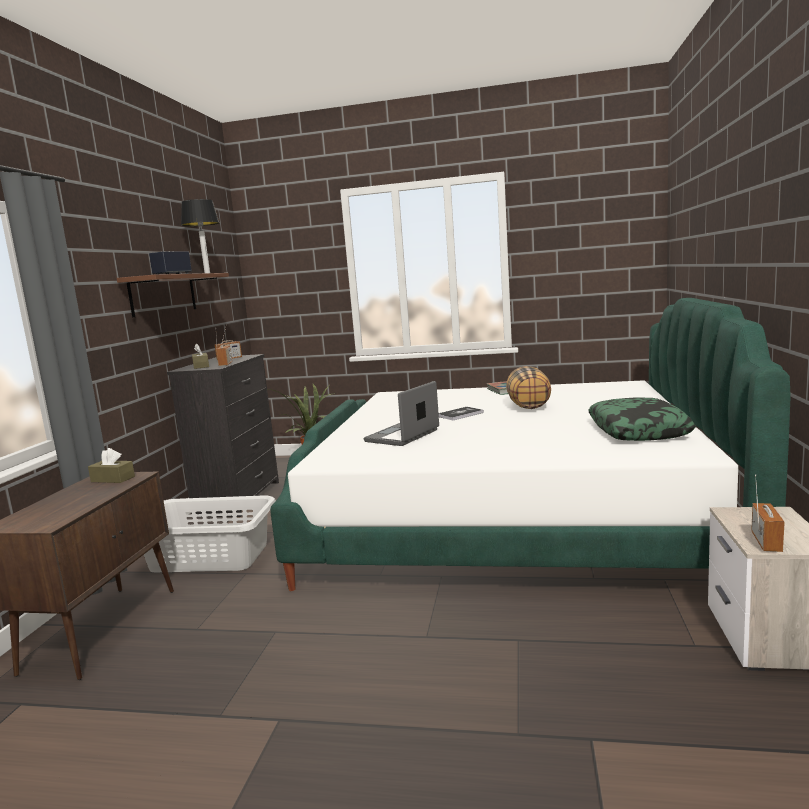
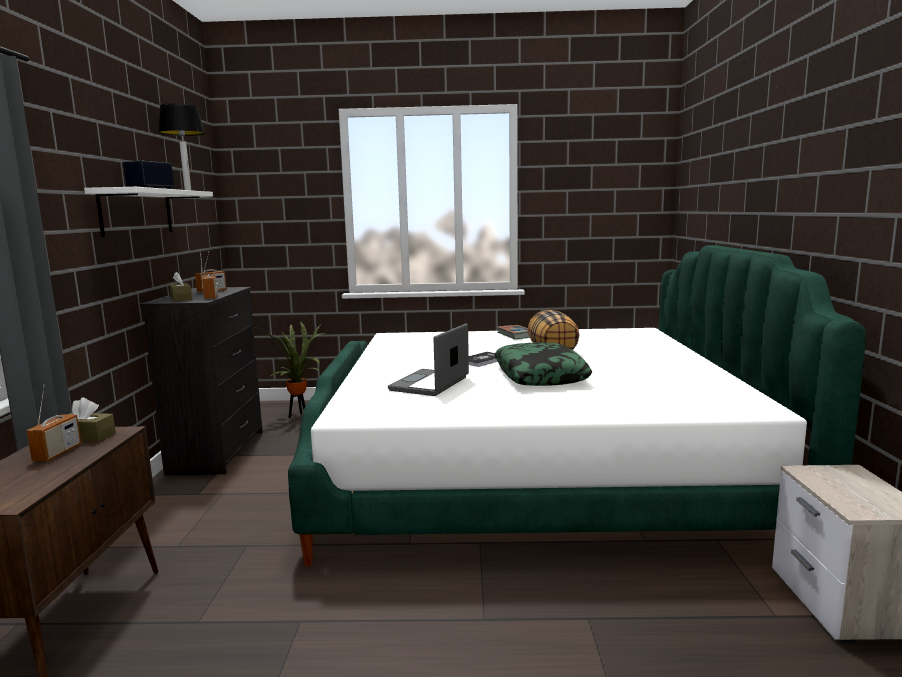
camera: 10 degrees left, 0 degrees up
(163, 294) = (137, 212): brown shelf -> white shelf
(209, 557) = (196, 525): grey laundry basket -> none
(638, 431) = (683, 382): pillow -> pillow (540, 375)
(766, 542) = (860, 506): radio -> radio (57, 453)

